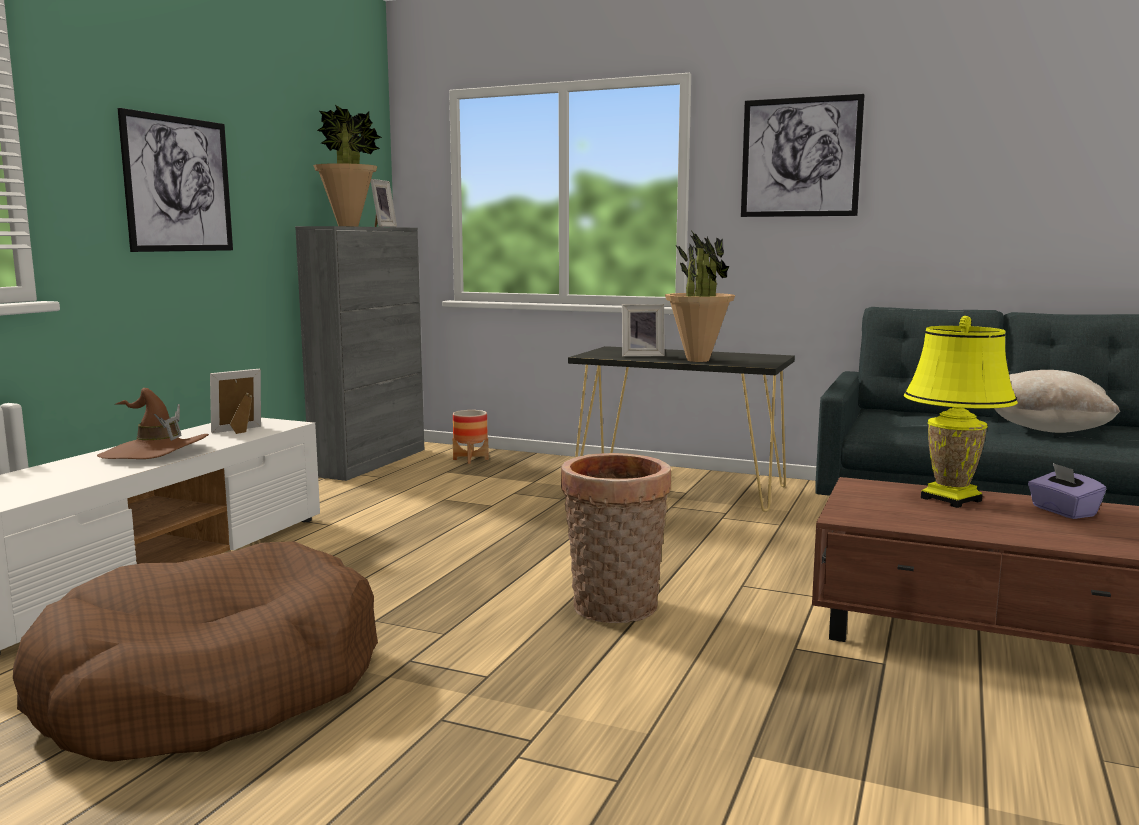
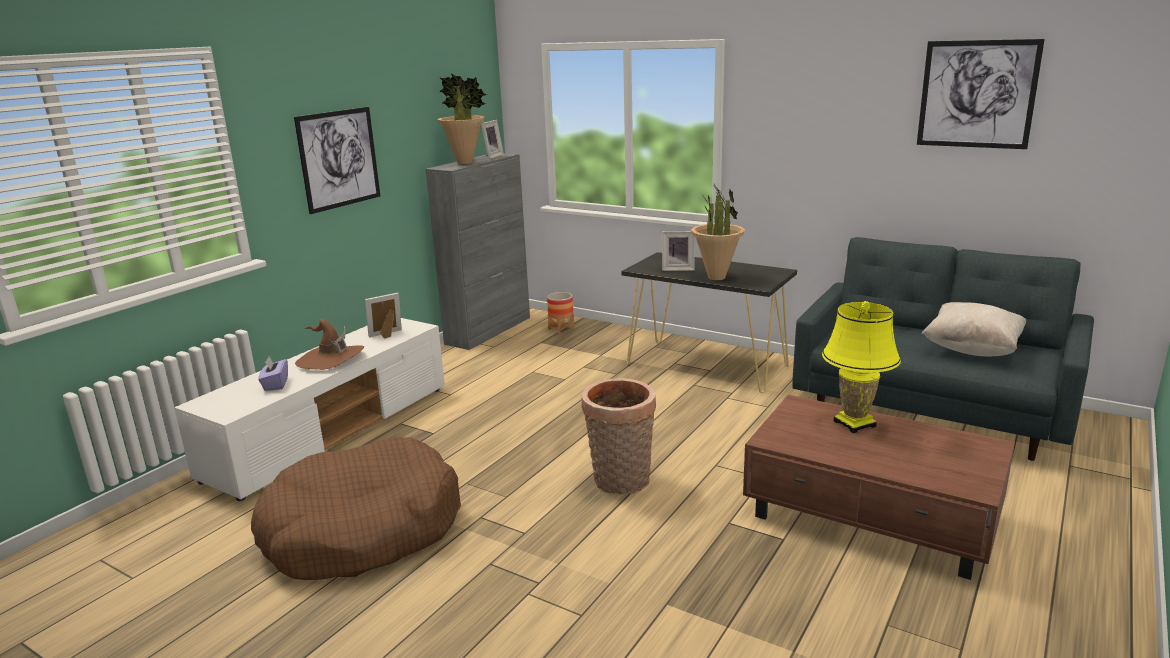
camera: 10 degrees right, 10 degrees up
(800, 157) = (808, 112): picture -> picture (977, 94)
(1062, 511) = (928, 440): purple tissue box -> purple tissue box (275, 384)

